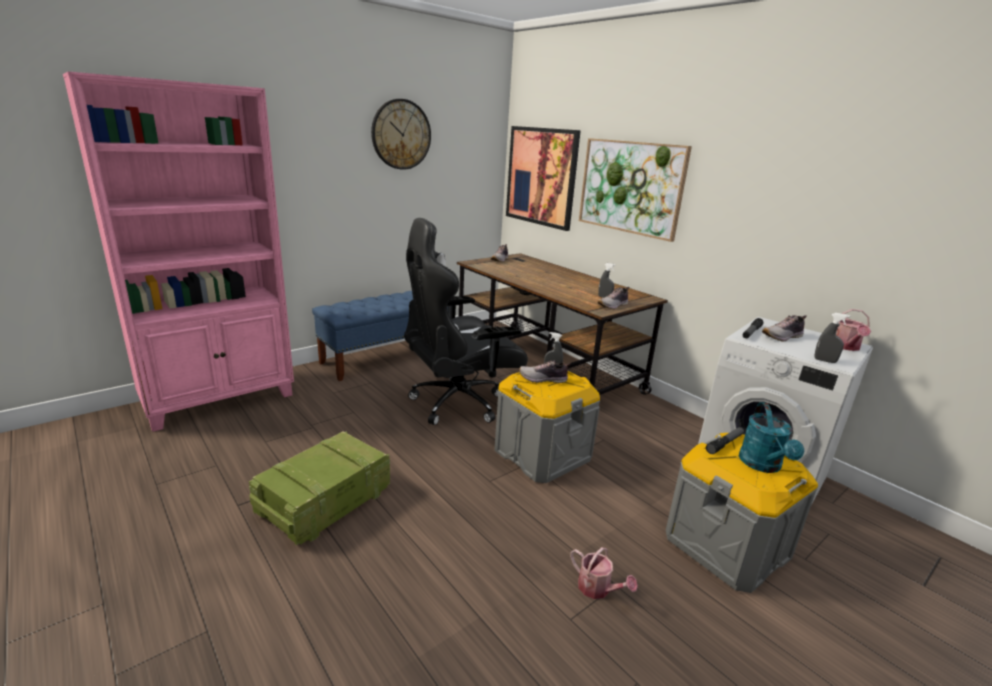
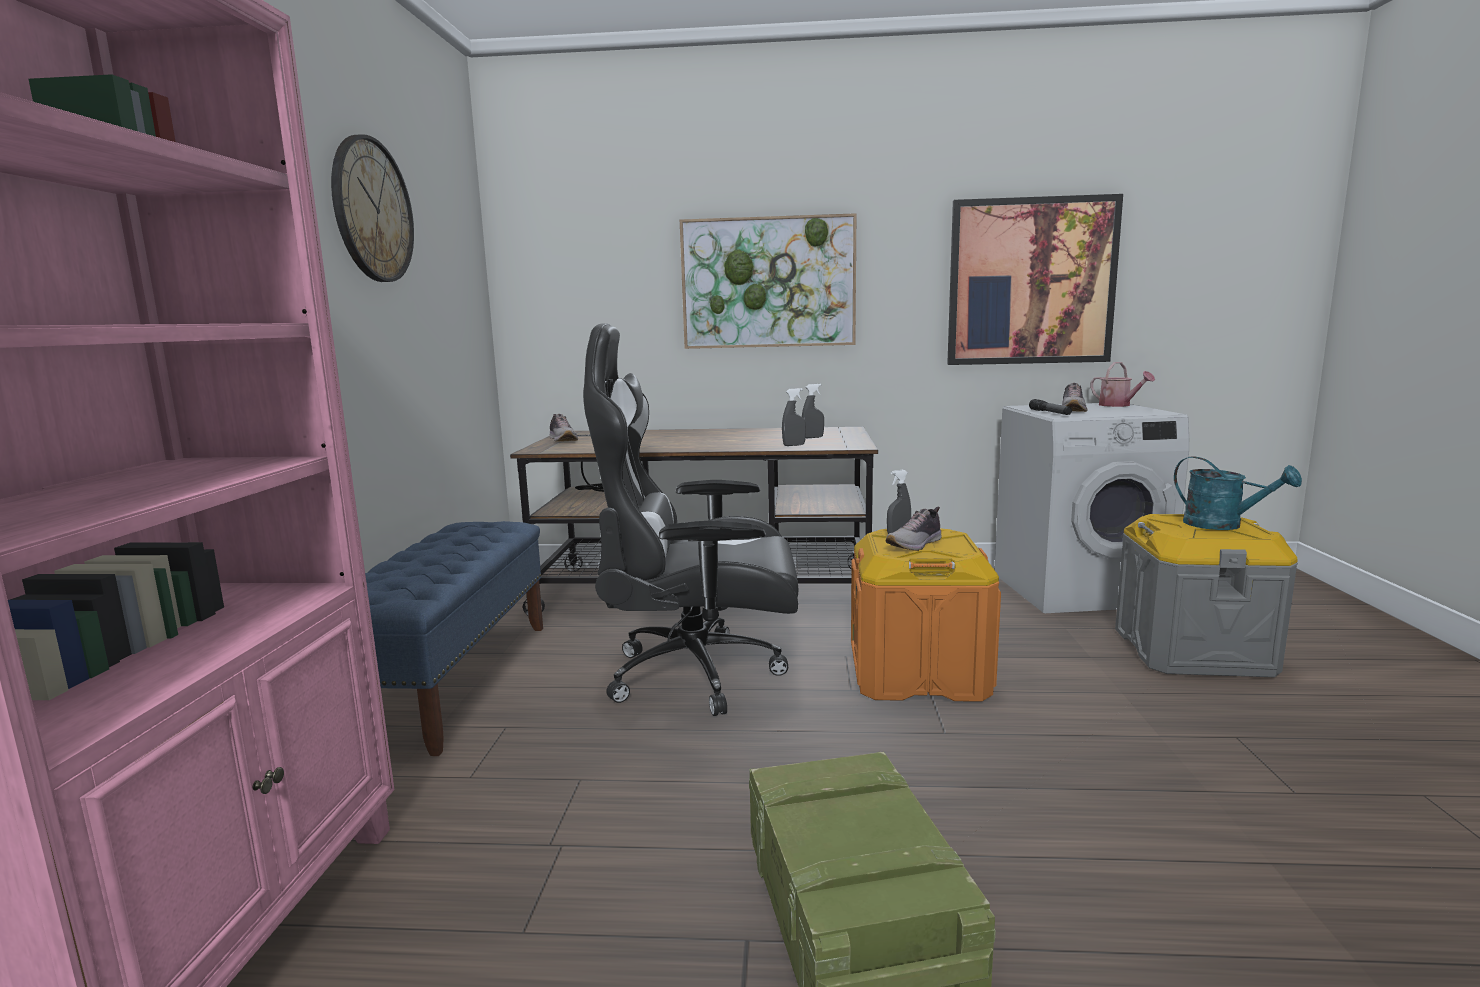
camera: 45 degrees left, 10 degrees down
(462, 402) = (705, 674): black office chair -> black office chair turned 75 degrees clockwise
(541, 177) = (583, 293): picture -> picture (1031, 282)
(542, 454) = (918, 673): grey storage box -> orange storage box
(598, 589) = (1240, 751): watering can -> none
(613, 305) = (847, 440): shoe -> none
(725, 443) = (1166, 524): flashlight -> none
(825, 361) = (1148, 413): grey spray bottle -> grey spray bottle (794, 445)

